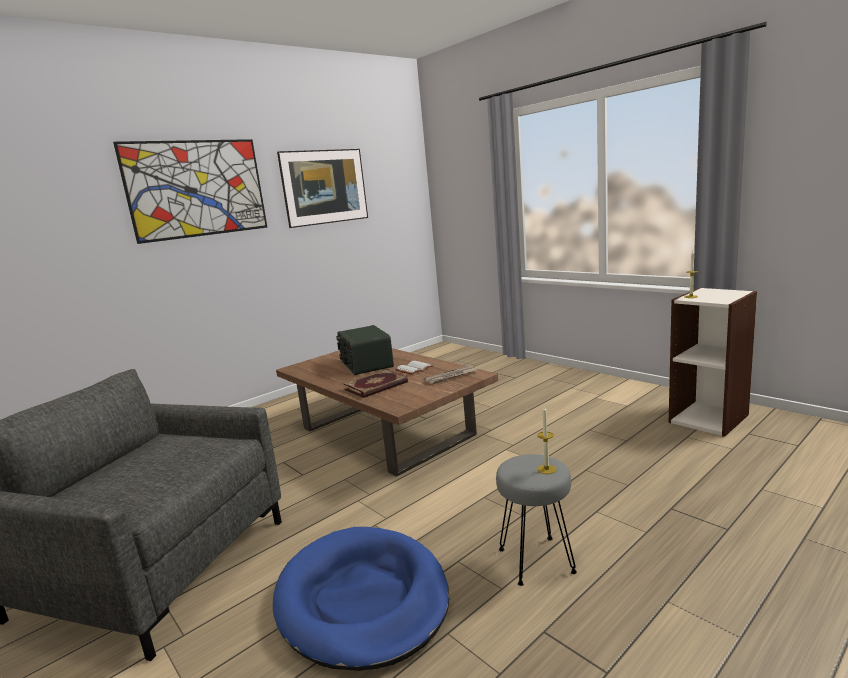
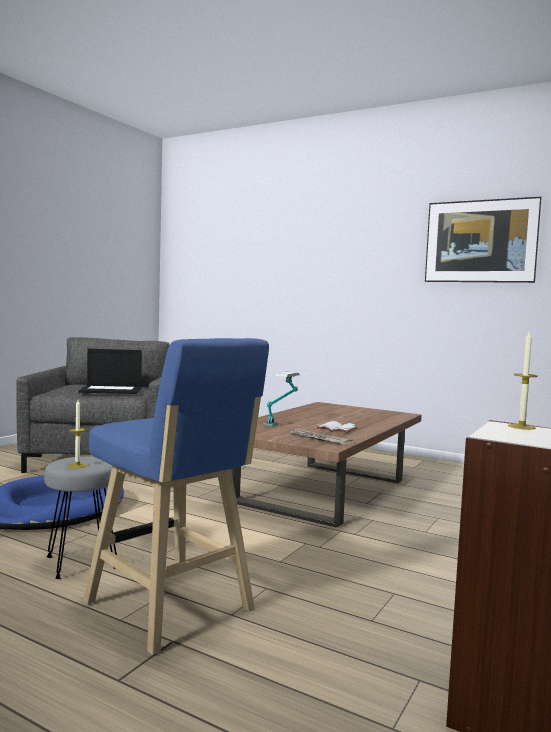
camera: 70 degrees right, 10 degrees down
(187, 456) = (112, 390): none -> laptop
(197, 188) = (347, 237): picture -> none
(365, 364) = (344, 417): radio -> none
(376, 386) = (281, 422): book -> table lamp
(626, 508) = (173, 610): none -> blue stool

